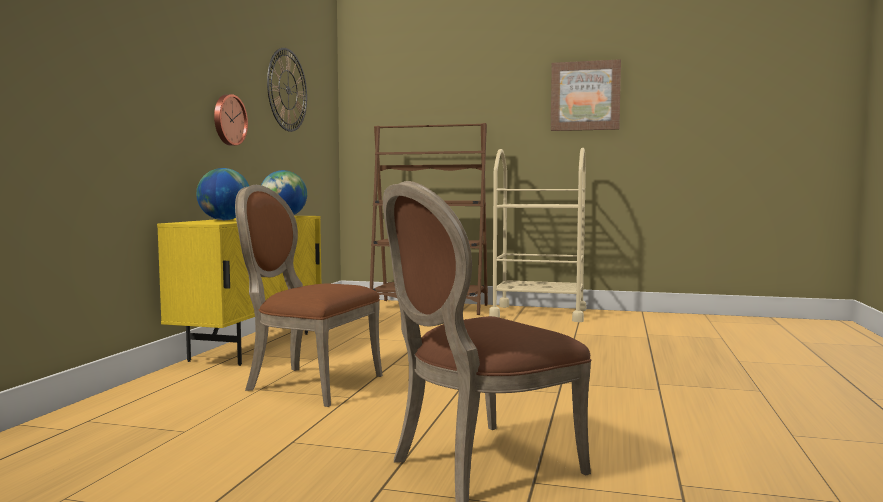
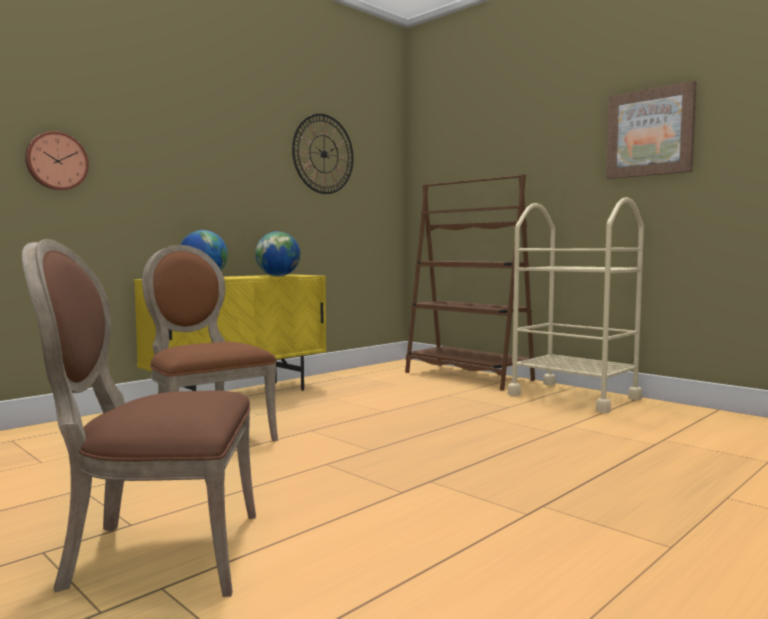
camera: 30 degrees right, 0 degrees up
(228, 120) = (235, 186): wall clock -> wall clock (56, 161)

